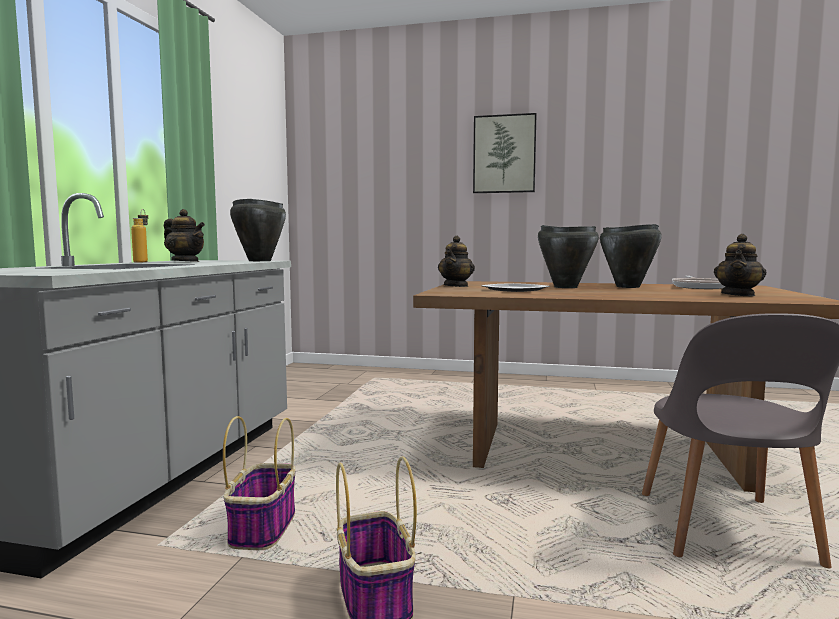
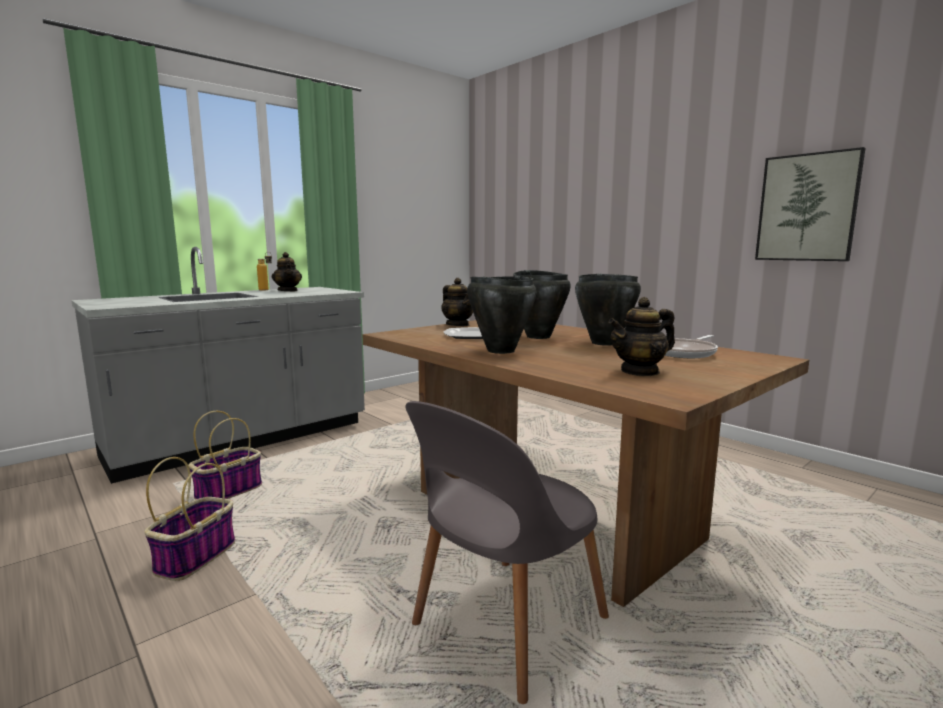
camera: 35 degrees right, 5 degrees up
(259, 261) = (337, 292): black cooking pot -> black cooking pot (500, 351)
(456, 286) = (457, 325): teapot -> teapot turned 90 degrees counterclockwise
(504, 154) = (640, 176): picture -> picture (807, 208)

